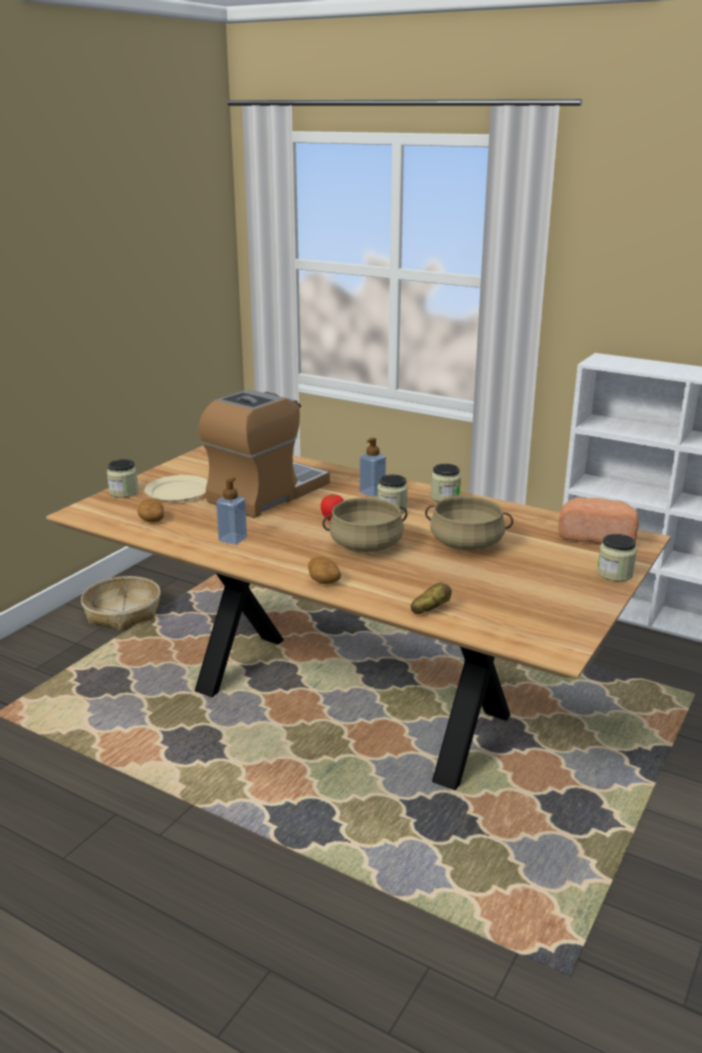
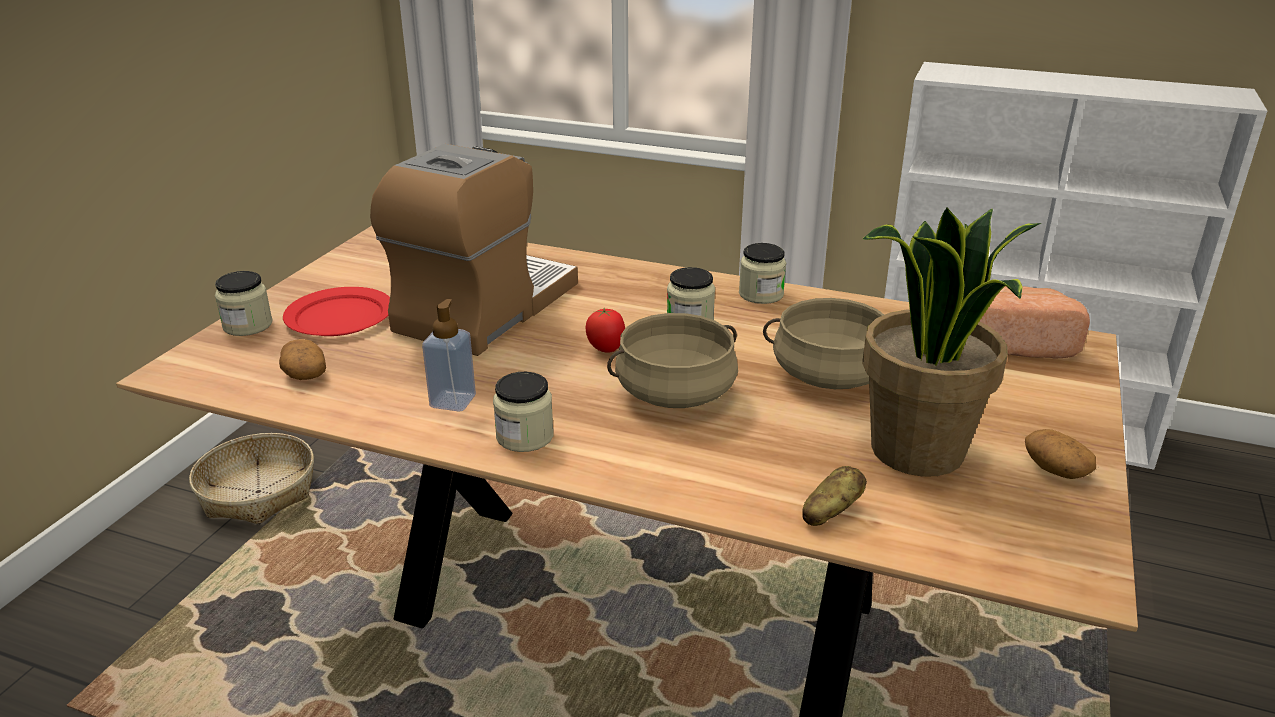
camera: 10 degrees left, 5 degrees up
(179, 491) = (340, 316): beige plate -> red plate
(323, 580) = (630, 469): potato -> potato (1055, 469)
(372, 492) = (649, 294): soap dispenser -> none
(499, 586) = (918, 451): none -> potted plant
(614, 573) = (1078, 410): jar -> jar (525, 436)

